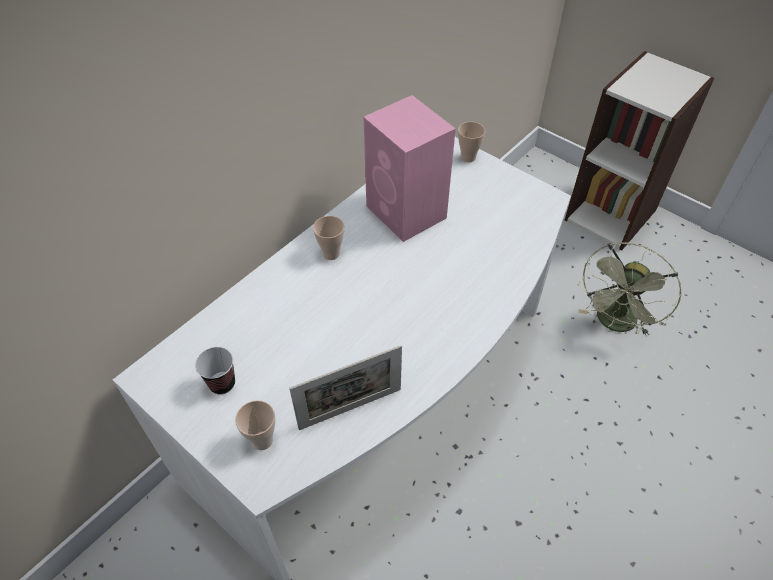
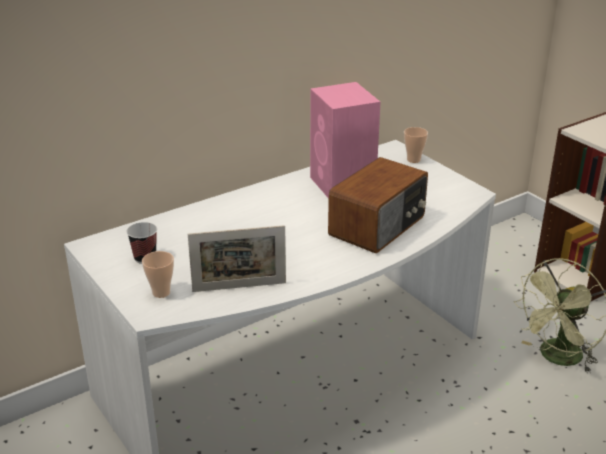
camera: 15 degrees right, 20 degrees down
(331, 253) = (267, 200): cup -> none
(469, 272) = (379, 226): none -> radio

